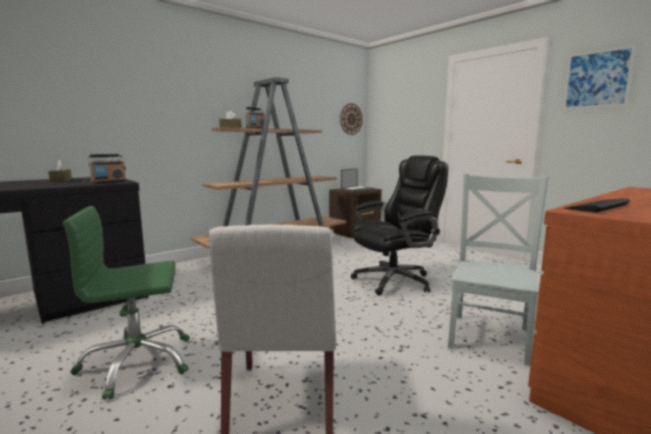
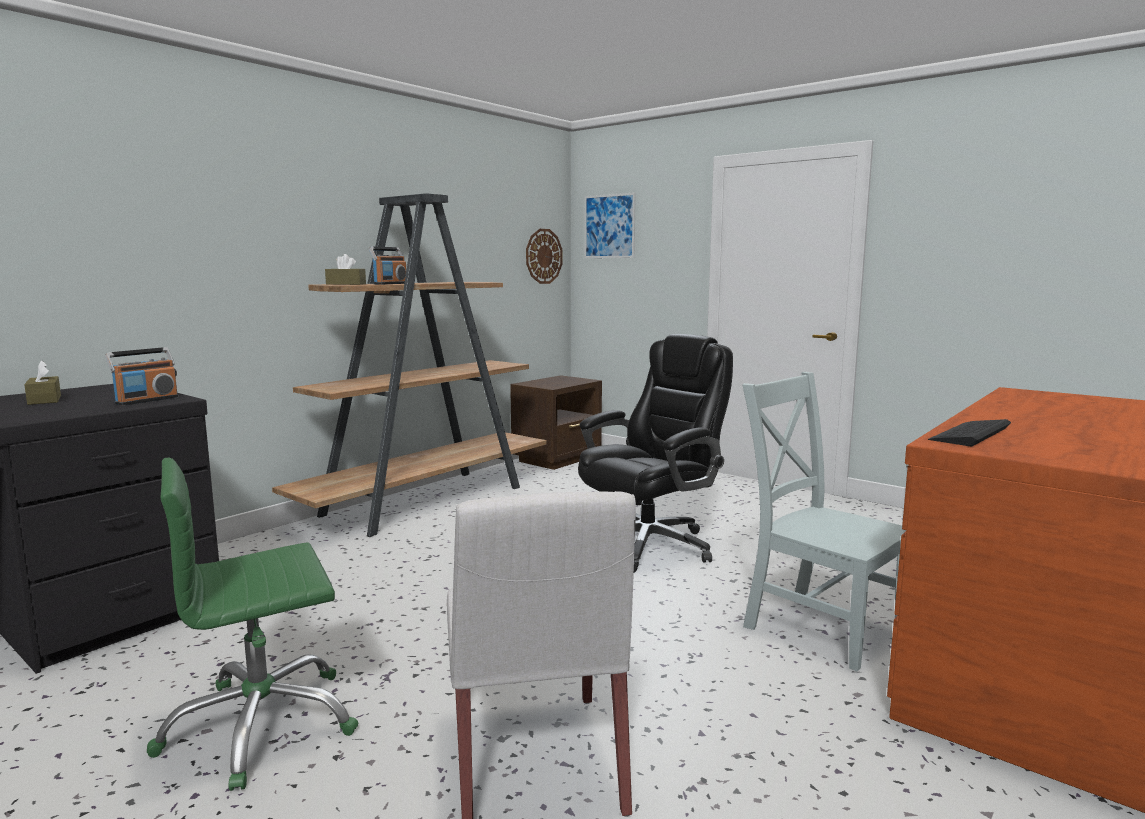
camera: 10 degrees left, 0 degrees up
(357, 189) = (560, 382): laptop -> none
(490, 335) = (817, 625): grey chair -> grey chair turned 60 degrees counterclockwise
(597, 79) = (946, 212): picture -> picture (609, 226)

